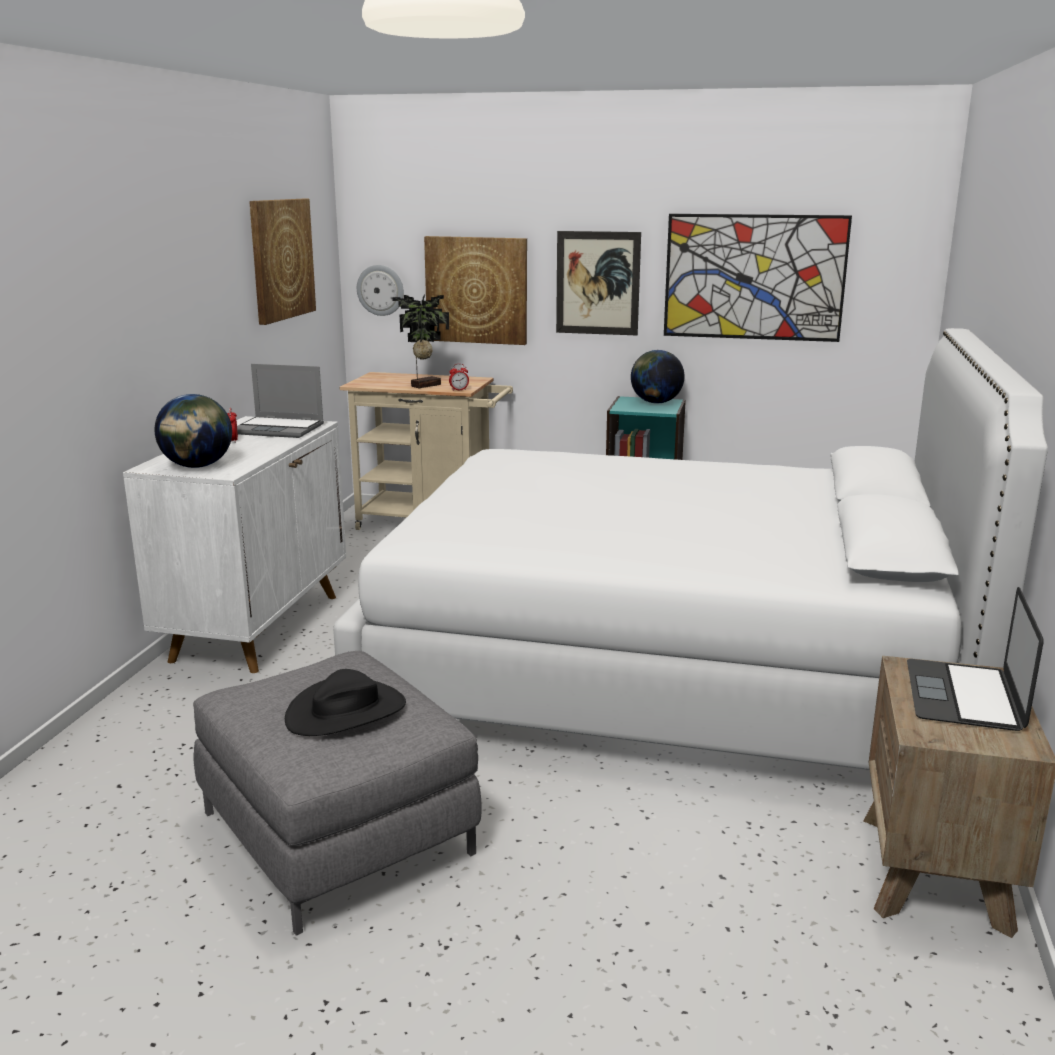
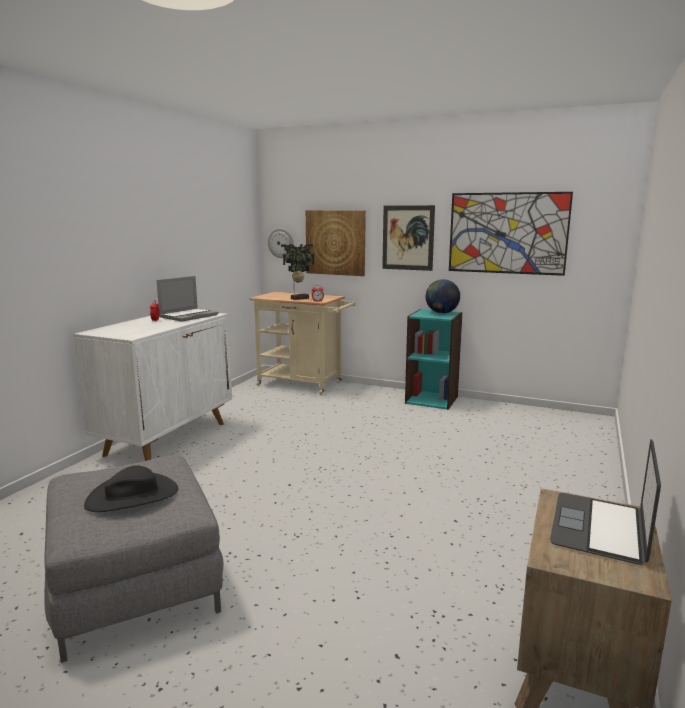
camera: 10 degrees right, 5 degrees down
(197, 466) = (119, 332): globe -> none
(280, 429) = (189, 316): laptop -> laptop turned 75 degrees counterclockwise
(281, 259) = (212, 219): picture -> none
(665, 668) = (415, 486): white bed -> none

